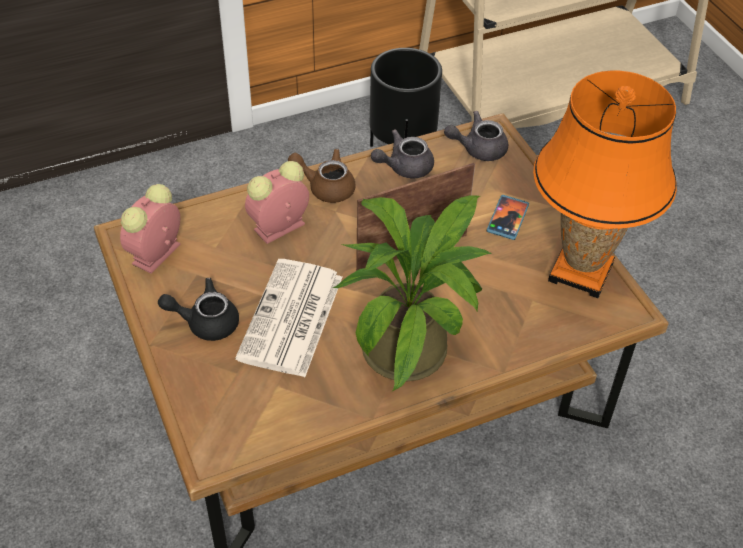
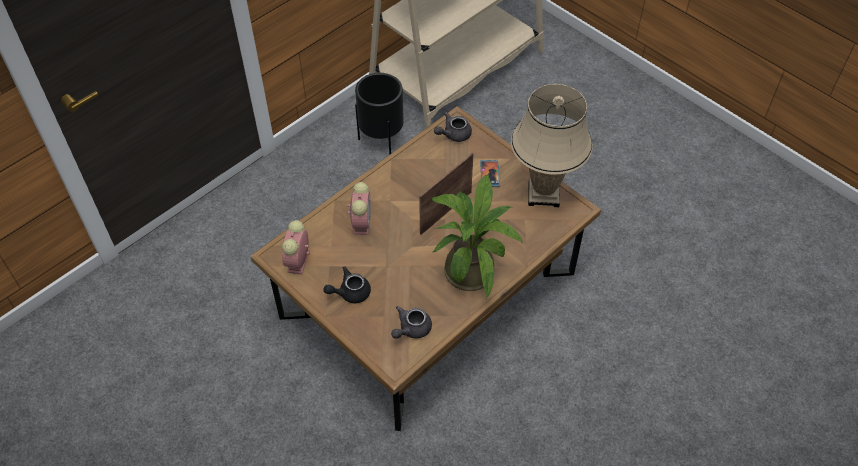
camera: 20 degrees left, 5 degrees up
(278, 228) = (361, 222): alarm clock -> alarm clock turned 150 degrees clockwise
(291, 319) = (398, 275): newspaper -> none
(326, 187) = (376, 187): brown teapot -> none
(404, 167) = (416, 160): grey teapot -> grey teapot (411, 329)
(581, 272) = (544, 194): orange table lamp -> beige table lamp

